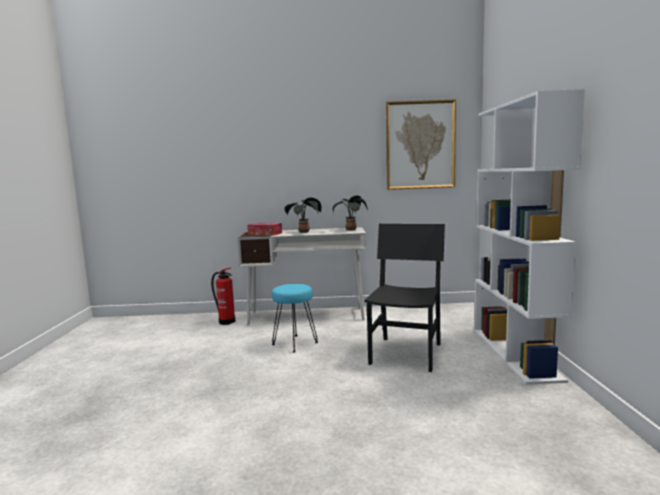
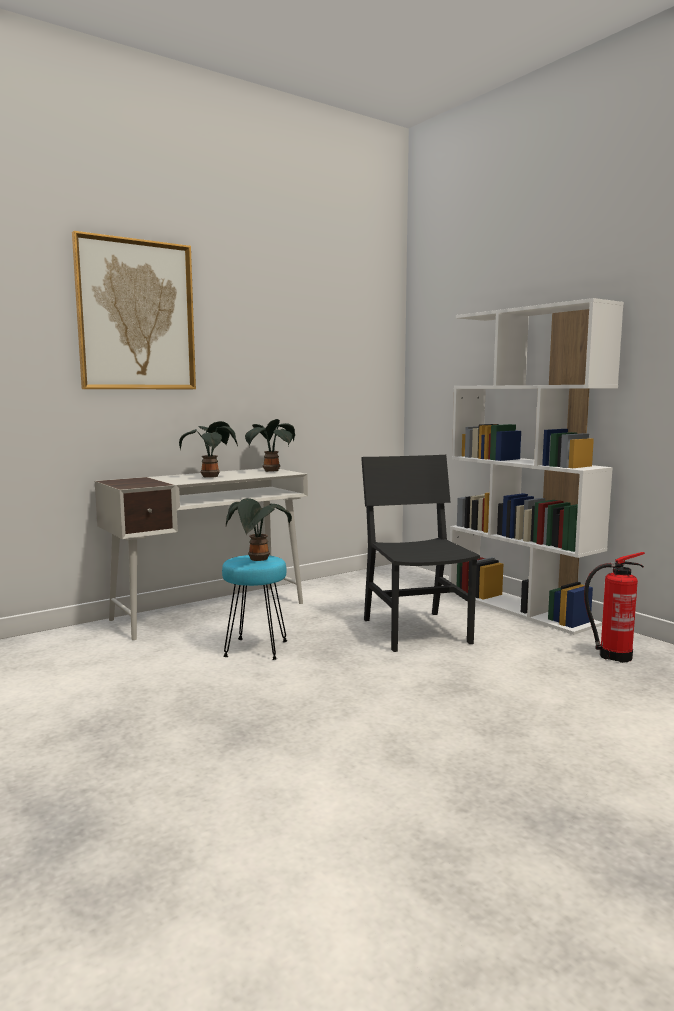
camera: 35 degrees left, 0 degrees up
(226, 321) = (84, 642): fire extinguisher -> fire extinguisher (612, 656)
(265, 234) = (149, 482): tissue box -> none
(293, 287) = (258, 560): none -> potted plant
(420, 145) = (342, 350): picture -> picture (136, 315)

